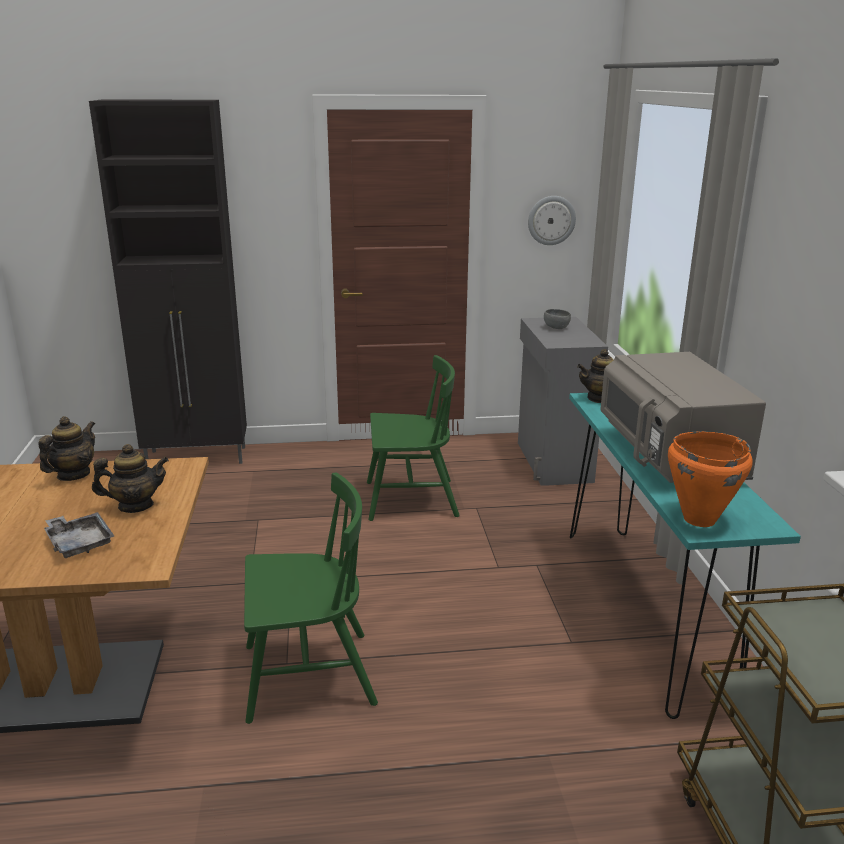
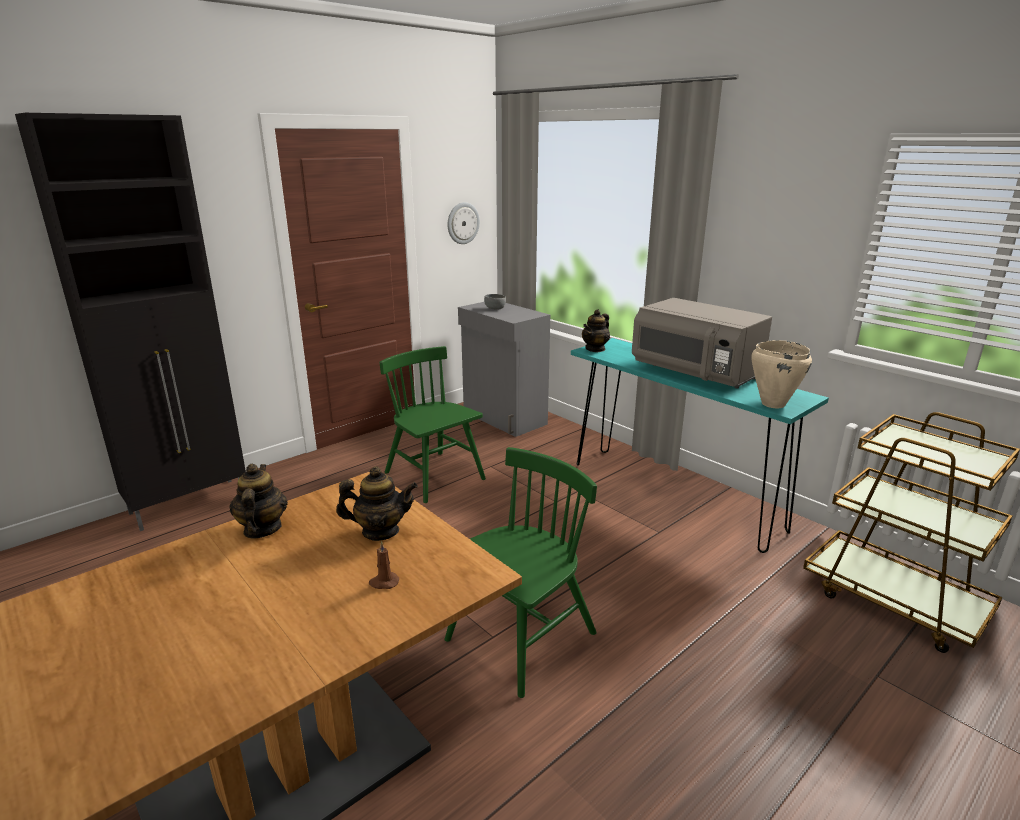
camera: 35 degrees left, 0 degrees up
(79, 542) = (383, 582): grey tray -> brown candle
(135, 506) = (380, 531): teapot -> teapot turned 45 degrees clockwise
(410, 499) = (434, 476): green chair -> green chair turned 90 degrees counterclockwise
(698, 519) = (772, 404): orange cooking pot -> beige cooking pot

